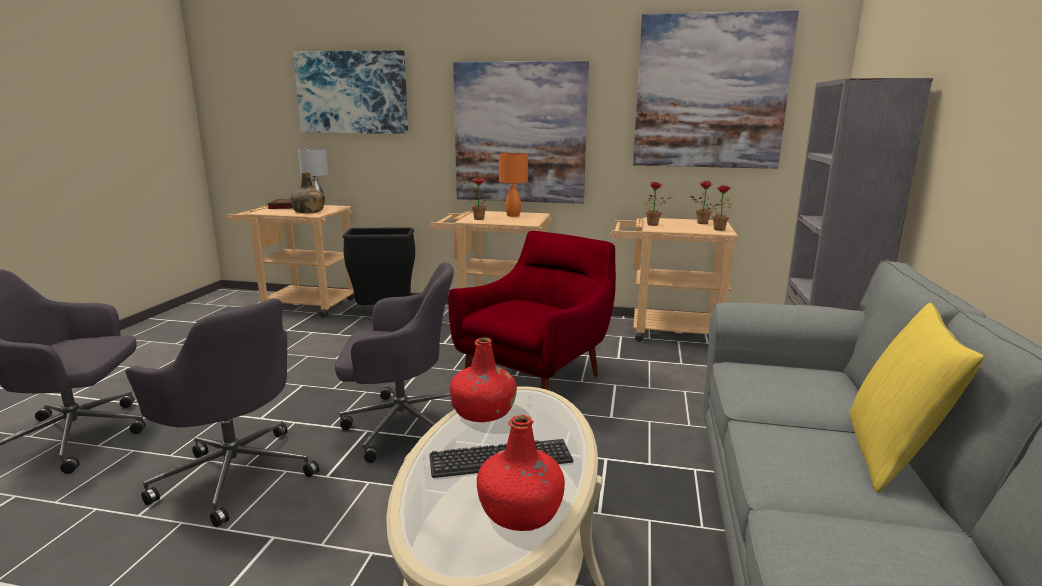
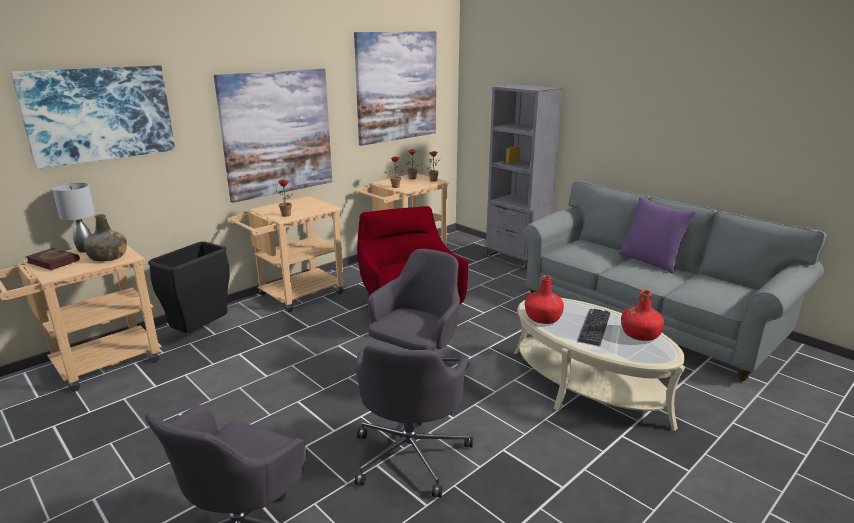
camera: 55 degrees left, 5 degrees up
(235, 473) = (411, 454): grey office chair -> grey office chair turned 120 degrees clockwise
(512, 215) = (295, 205): orange table lamp -> none
(890, 455) = (651, 261): yellow pillow -> purple pillow

